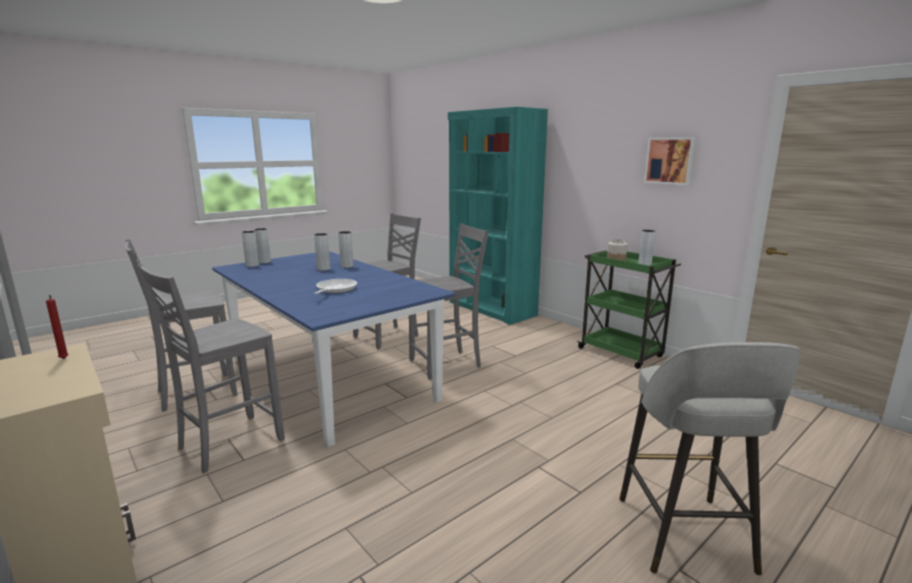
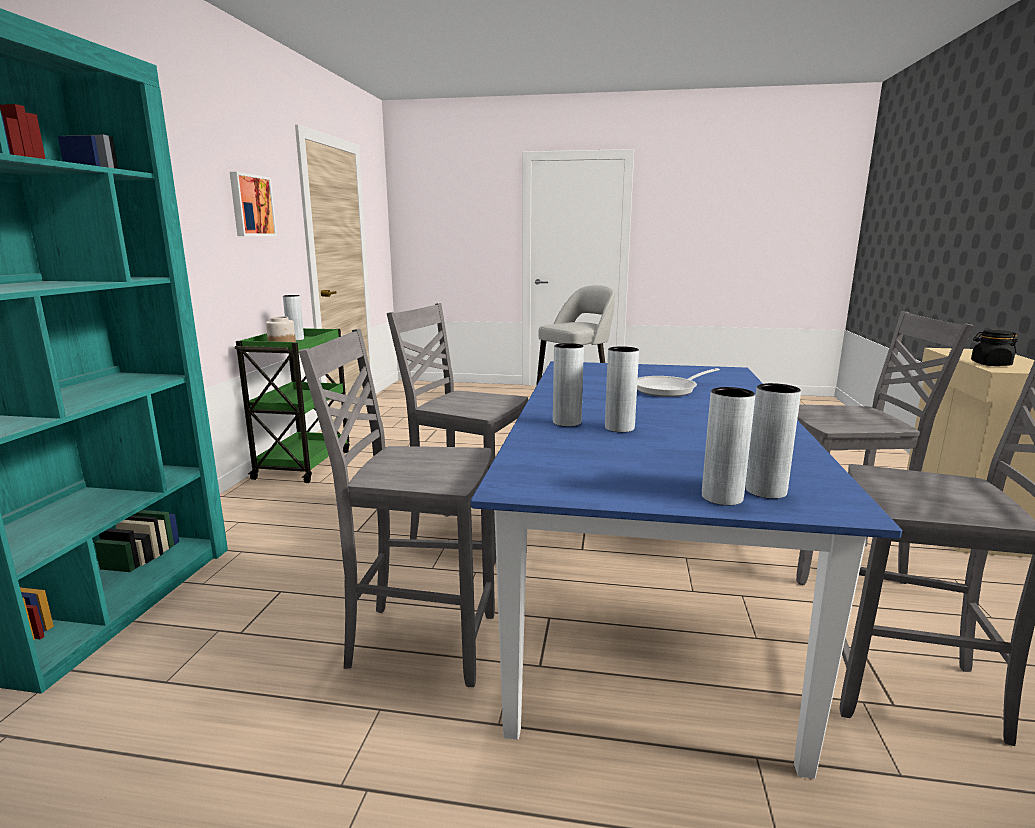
camera: 130 degrees left, 0 degrees up
(64, 359) = (990, 364): red candle -> black jar

